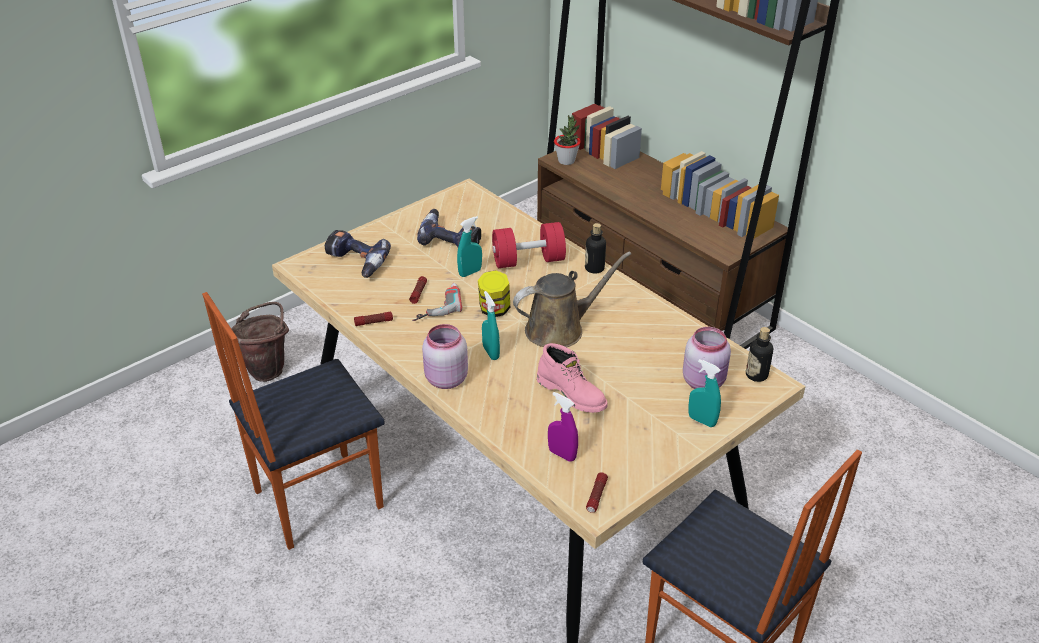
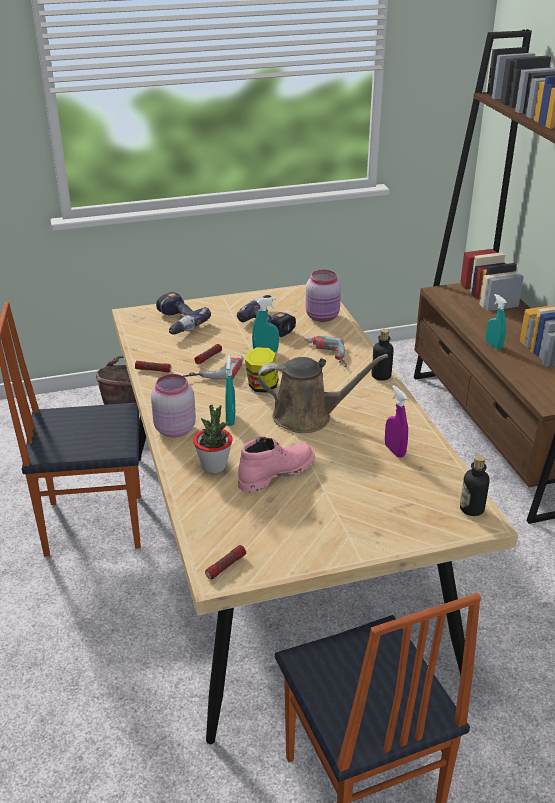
camera: 25 degrees right, 5 degrees down
(528, 260) = (325, 355): red dumbbell -> power drill
(562, 454) = (223, 520): purple spray bottle -> purple spray bottle (394, 451)
(566, 161) = (445, 295): potted plant -> potted plant (214, 466)
(572, 393) = (275, 473): pink boot -> pink boot turned 105 degrees counterclockwise
(702, 421) = (382, 533): turquoise spray bottle -> turquoise spray bottle (493, 345)
(704, 382) = (412, 499): pink jar -> pink jar (323, 317)

